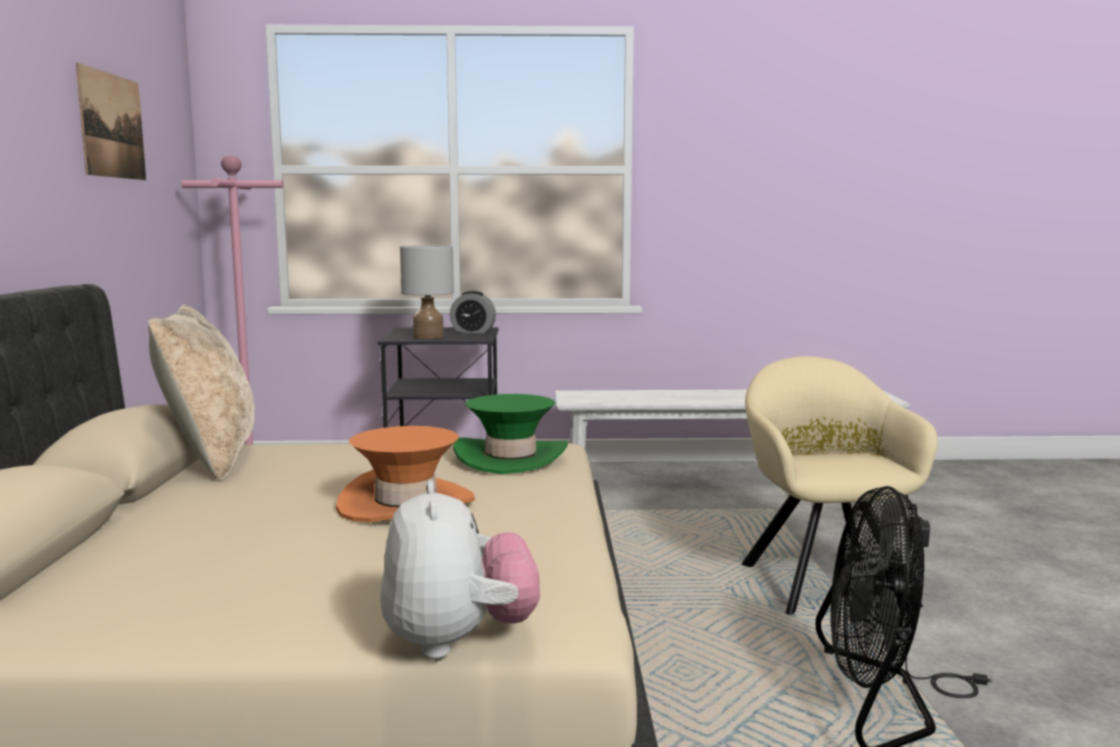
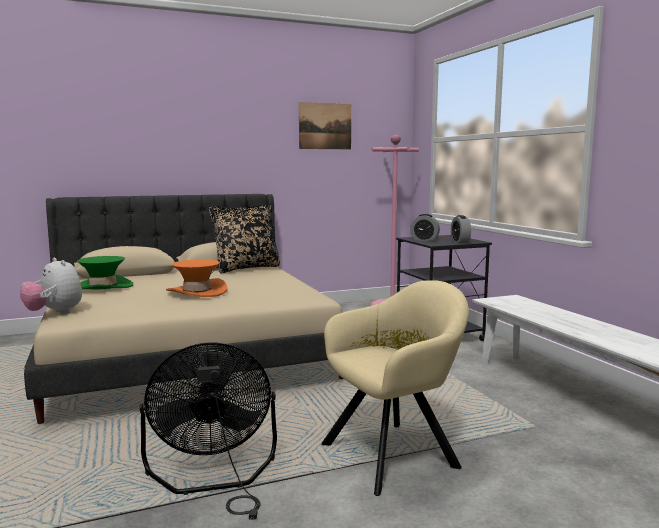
camera: 70 degrees right, 0 degrees up
(211, 460) = (247, 269): beige pillow -> black pillow
(428, 337) = (424, 239): grey table lamp -> alarm clock
(458, 642) = (54, 313): plush toy -> plush toy turned 75 degrees clockwise
(510, 457) = (282, 295): green hat -> green hat (103, 287)

